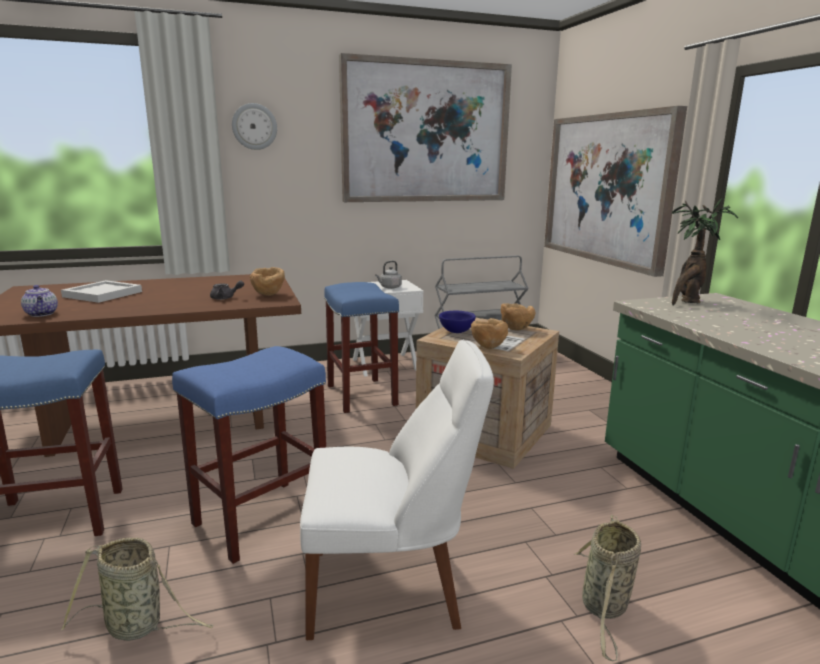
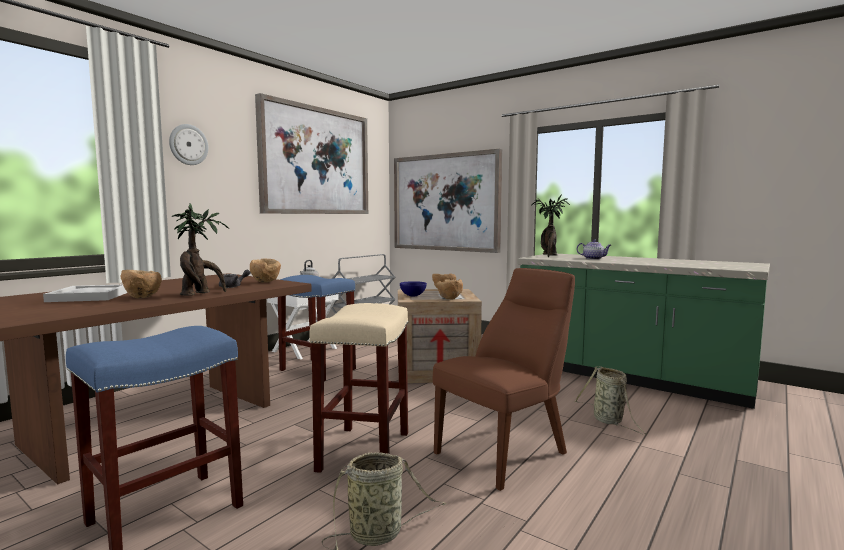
camera: 35 degrees left, 10 degrees down
(42, 314) = (70, 311): teapot -> teapot (593, 259)
(125, 303) = (143, 297): none -> brown bowl
(171, 306) = (200, 294): none -> potted plant
(262, 517) = (364, 450): blue stool -> beige stool
(391, 588) = (505, 451): white chair -> brown chair

